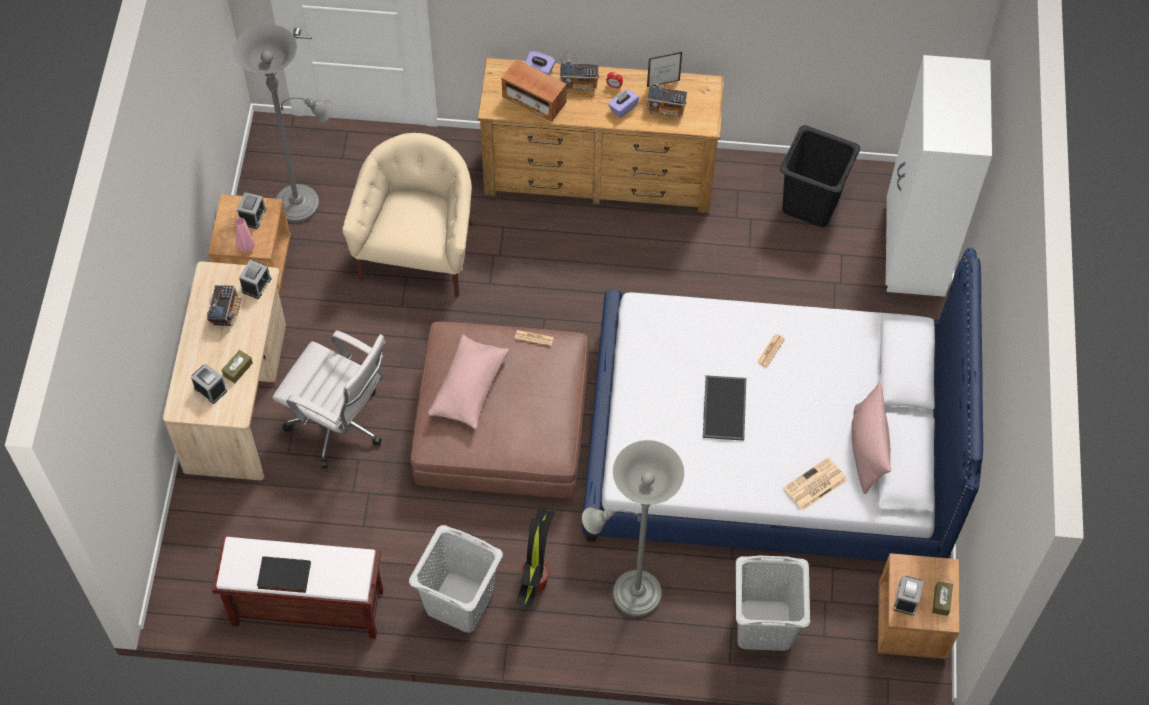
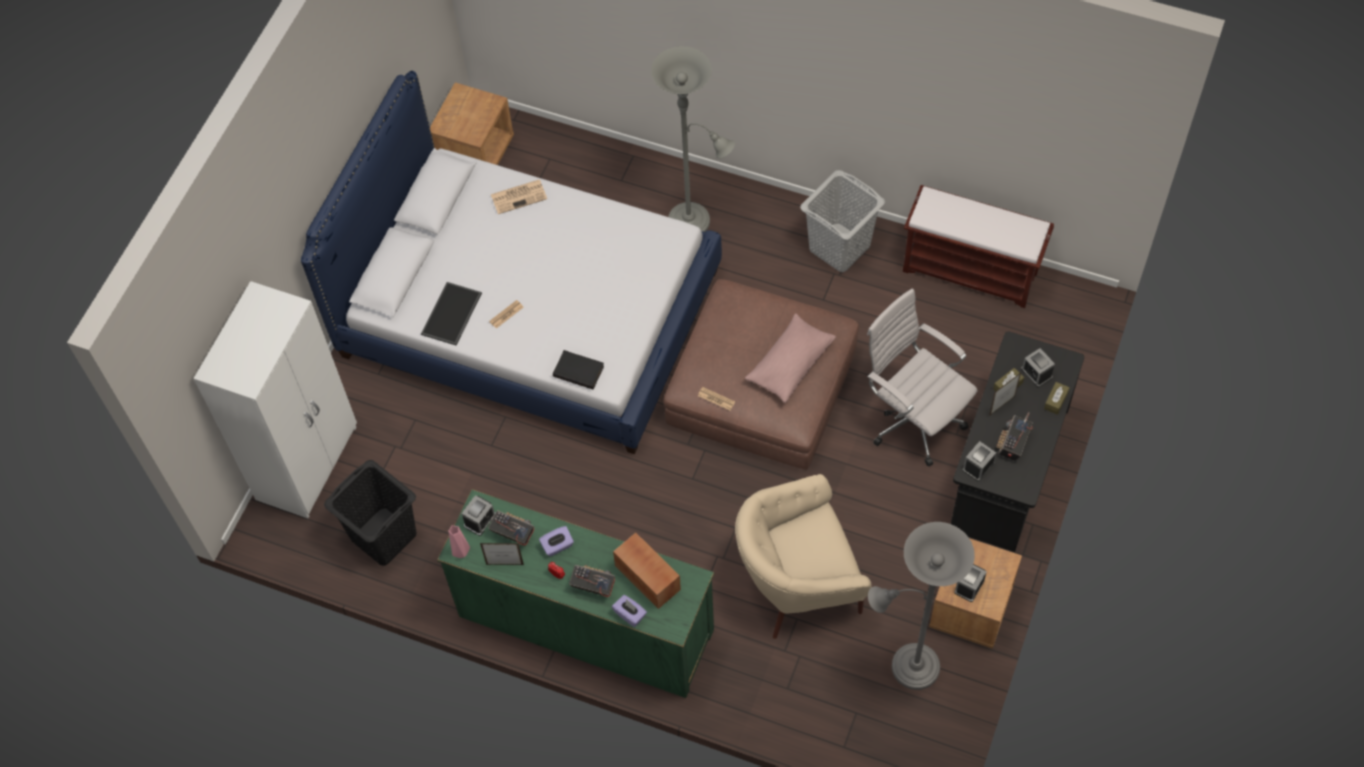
camera: 160 degrees left, 0 degrees up
(238, 398) = (1007, 469): beige desk -> black desk
(241, 348) = (1002, 406): none -> picture frame
(247, 247) = (980, 552): pink vase -> pink vase (460, 553)
(283, 577) = (991, 216): black book -> black book (579, 370)
(418, 251) = (798, 581): beige armchair -> beige armchair turned 45 degrees clockwise
(535, 581) = (770, 249): potted plant -> none
(599, 174) = (586, 623): brown dresser -> green dresser
(723, 407) = (570, 274): tray -> tray (452, 314)
(763, 625) = (594, 176): grey laundry basket -> none
(867, 449) = (461, 214): pink pillow -> none
(906, 599) = (484, 112): alarm clock -> alarm clock (480, 520)
(941, 601) = (457, 105): brown tissue box -> brown tissue box (1055, 401)

